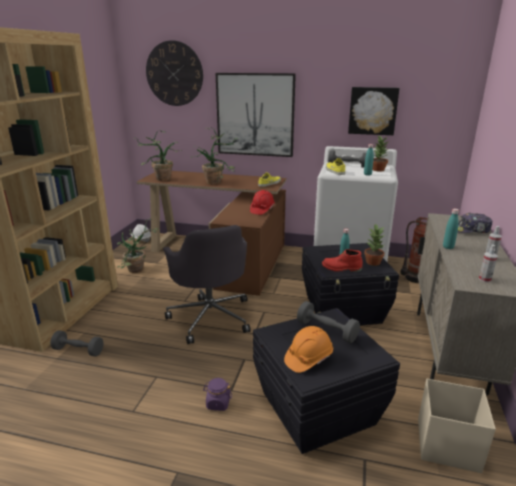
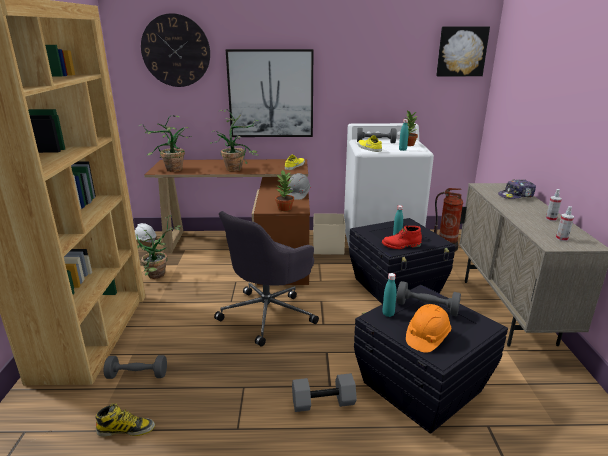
camera: 15 degrees left, 0 degrees up
(48, 393) = (126, 429): none -> boot
(210, 316) = (268, 314): grey office chair -> grey office chair turned 75 degrees clockwise
(218, 403) = (323, 402): purple jar -> grey dumbbell
(262, 210) = (298, 194): red hard hat -> grey hard hat
(372, 111) = (392, 86): picture -> picture (461, 51)
(373, 262) = (426, 236): potted plant -> potted plant (285, 208)
(446, 444) = (547, 396): beige storage box -> beige storage box (327, 248)
(448, 247) = (510, 213): turquoise bottle -> turquoise bottle (388, 314)

